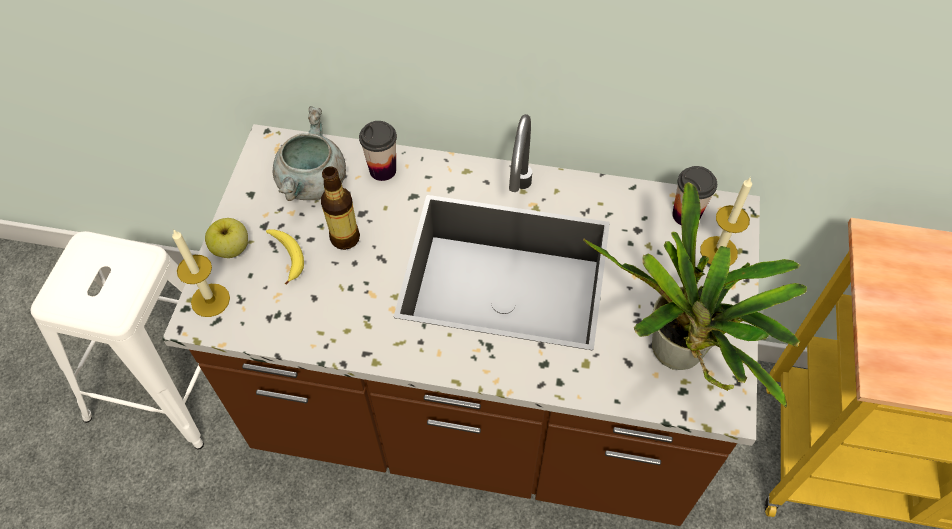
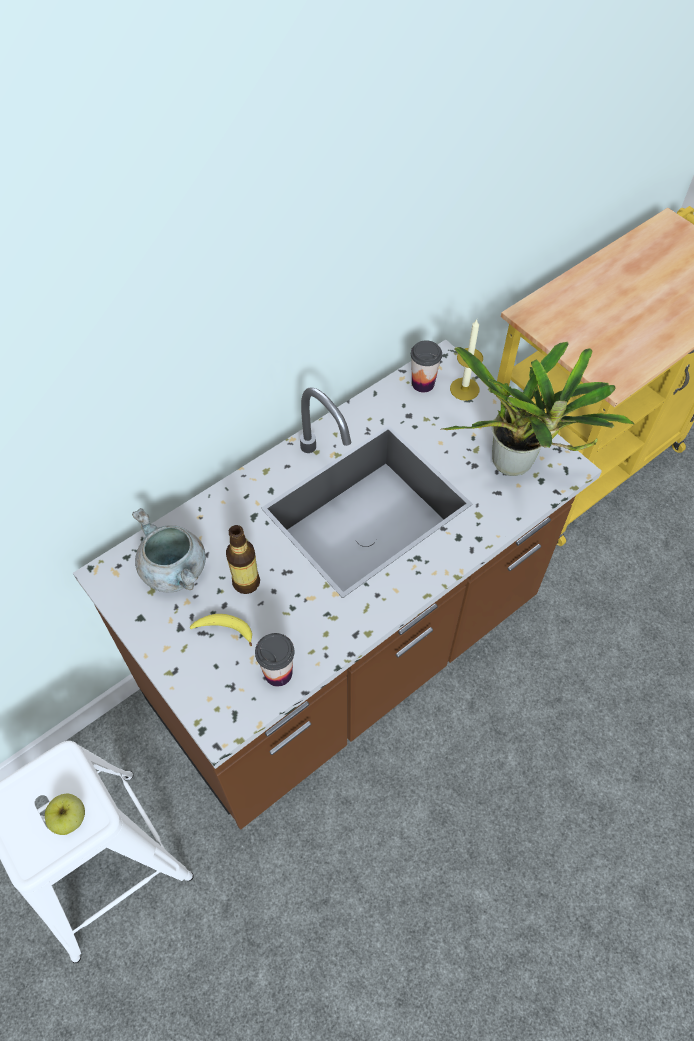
camera: 50 degrees left, 0 degrees up
(210, 300) = (211, 708): candle -> none
(231, 249) = (178, 663): apple -> apple (70, 818)
(382, 170) = (211, 518): cup -> cup (278, 673)

